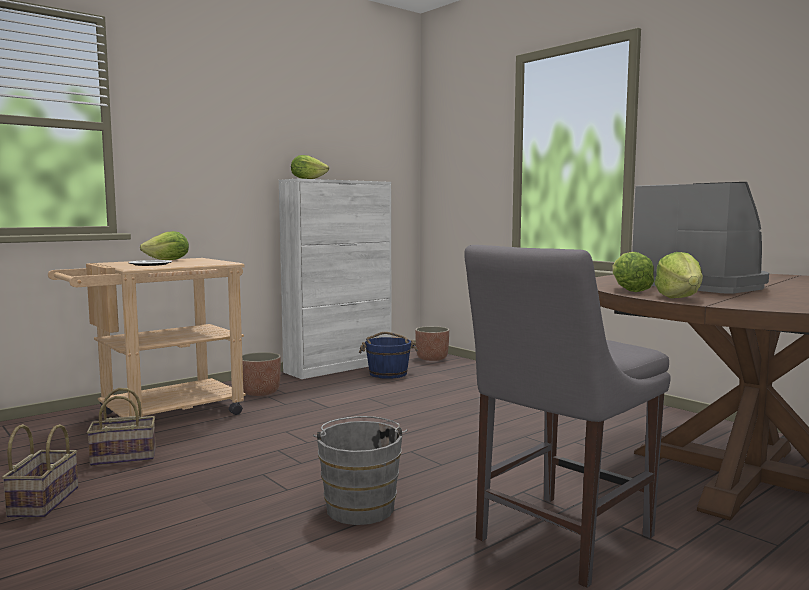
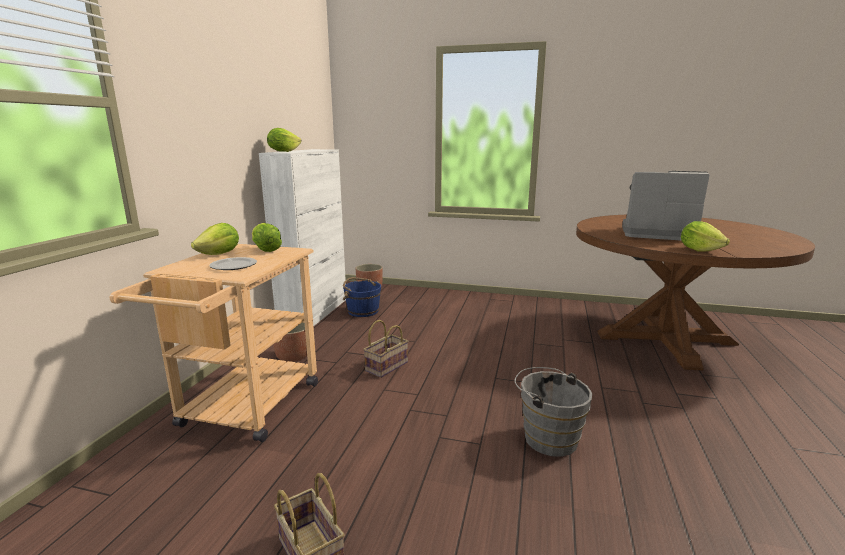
camera: 35 degrees left, 10 degrees up
(125, 456) = (295, 467): basket -> basket (386, 366)
(558, 539) = (671, 415): grey chair -> none
(629, 290) = (653, 245): lettuce -> lettuce (266, 250)

